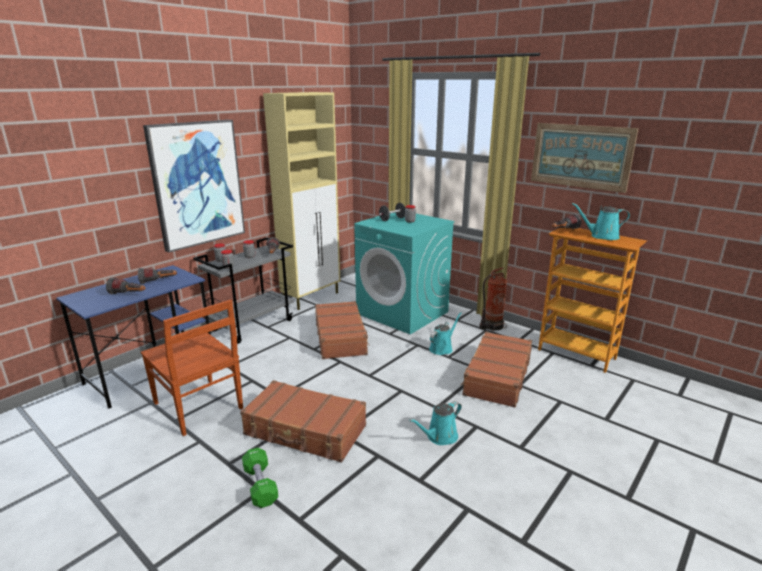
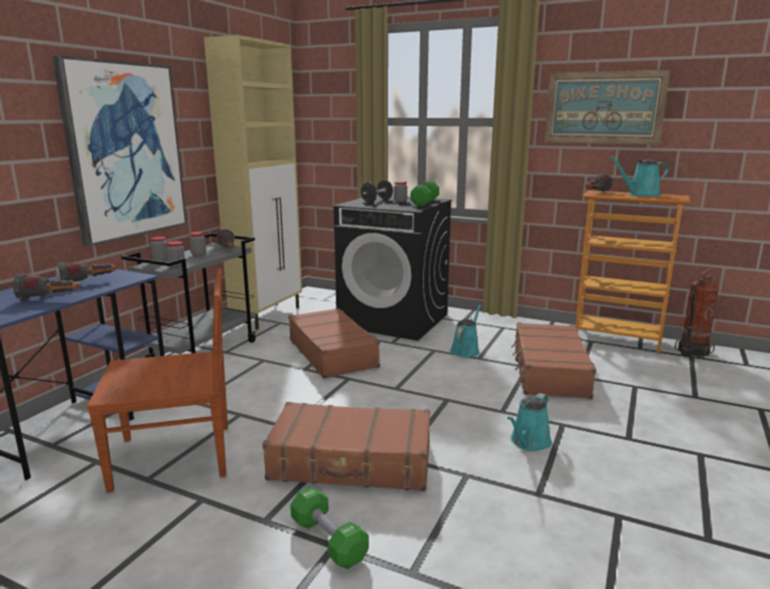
camera: 15 degrees left, 5 degrees down
(199, 407) = (177, 456): brown chair -> brown chair turned 45 degrees counterclockwise
(403, 313) = (394, 320): turquoise washing machine -> black washing machine
(428, 224) = (425, 202): none -> green dumbbell
(491, 326) = (506, 323): fire extinguisher -> fire extinguisher (691, 352)

